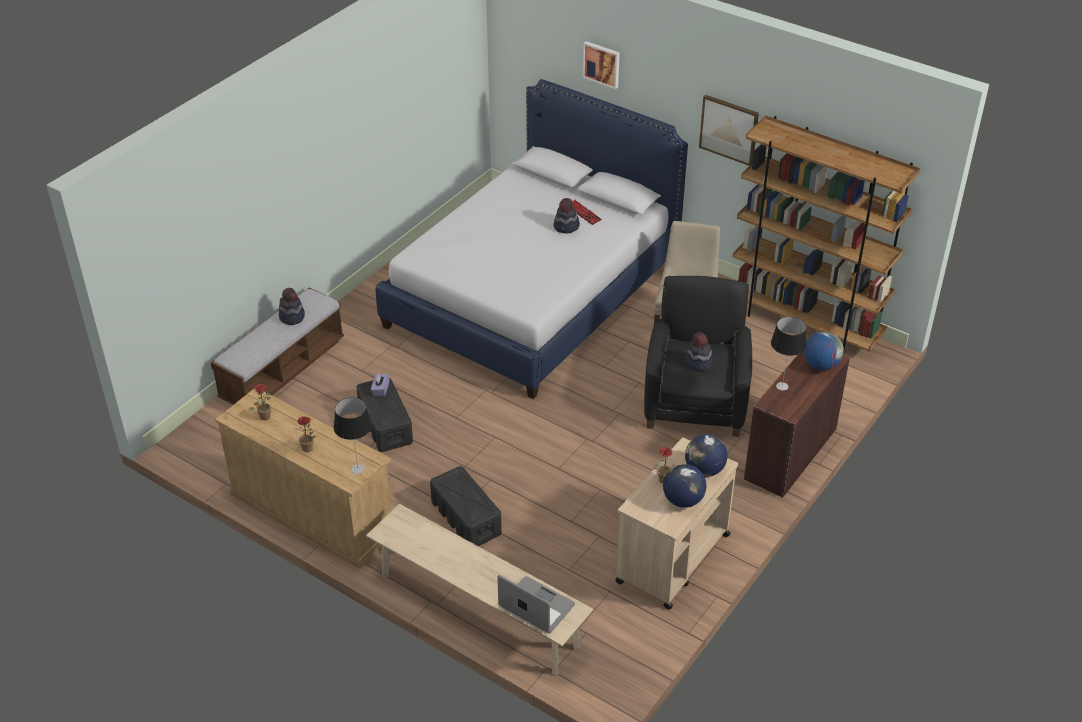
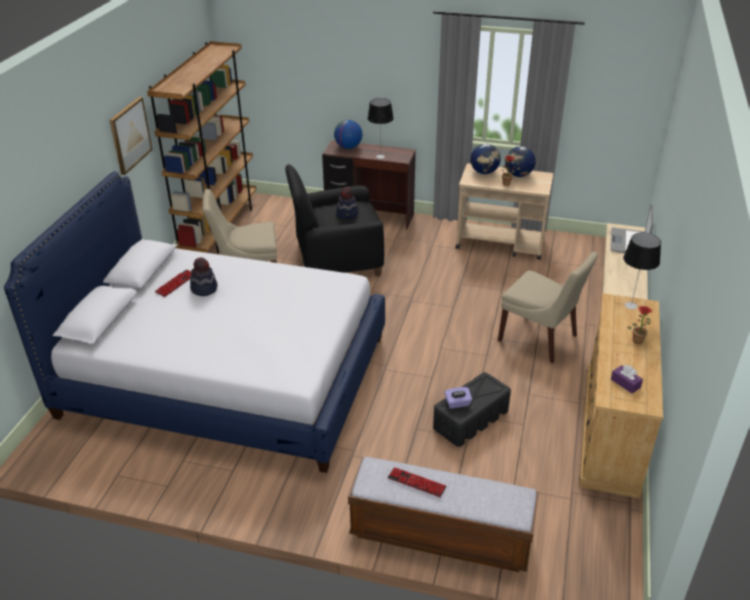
camera: 110 degrees left, 5 degrees down
(264, 415) = (625, 383): potted plant -> purple tissue box
(292, 317) = (416, 483): hat -> keyboard
(465, 517) = (540, 339): black storage box -> beige chair
(602, 64) = (38, 182): picture -> none

